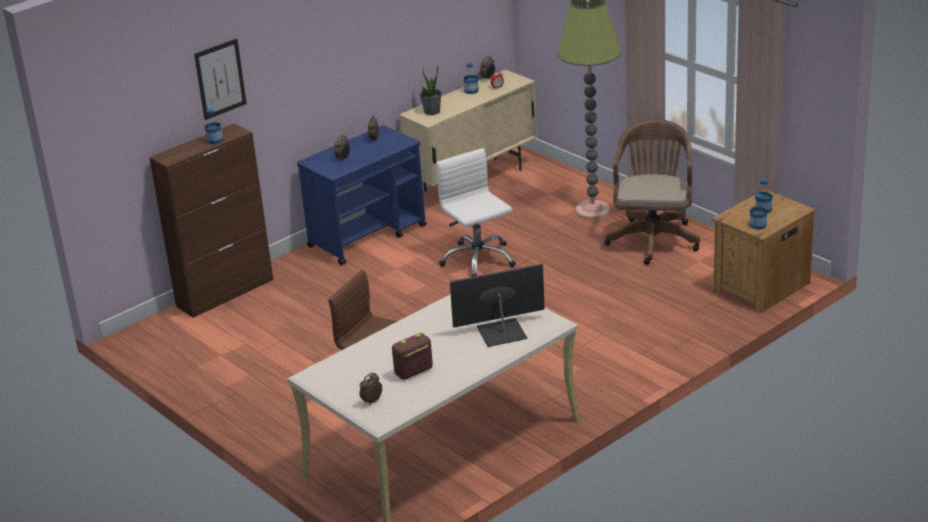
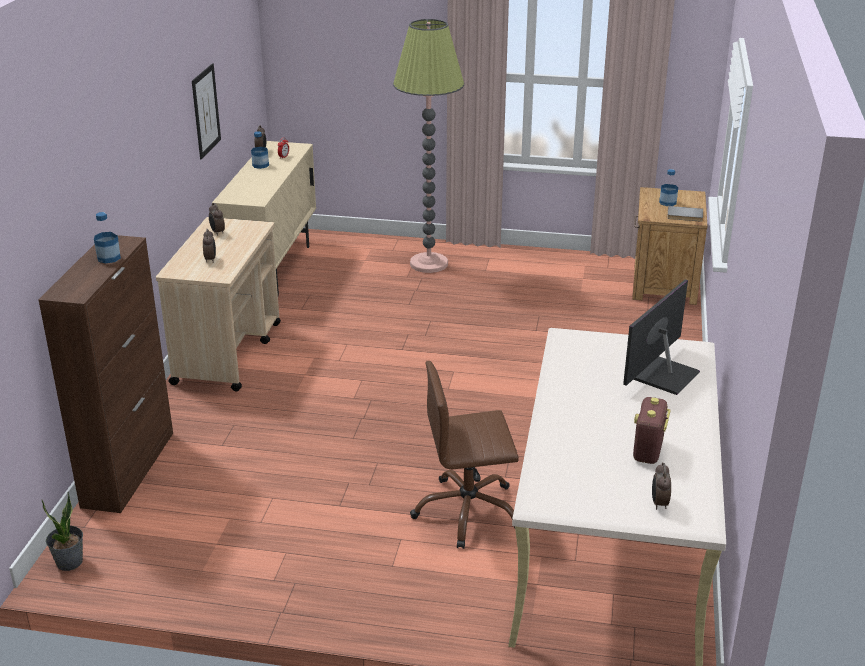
camera: 40 degrees left, 0 degrees up
(220, 79) = (85, 173): picture -> picture (206, 111)
(368, 236) = (228, 352): blue cart -> beige cart
(432, 111) = (246, 192): potted plant -> potted plant (69, 562)
(478, 260) = (380, 339): white office chair -> none
(653, 238) = (516, 271): brown office chair -> none
(758, 225) = (685, 216): bottle -> grey book

